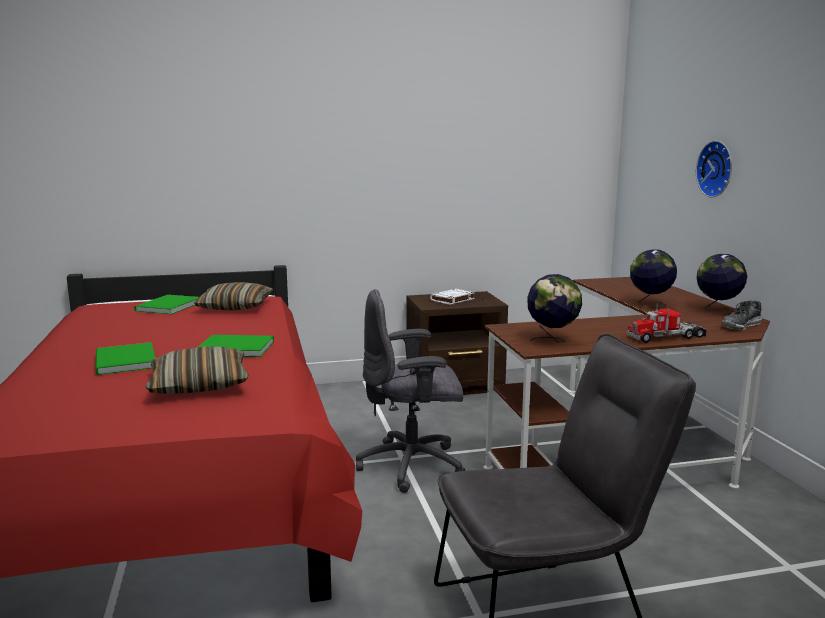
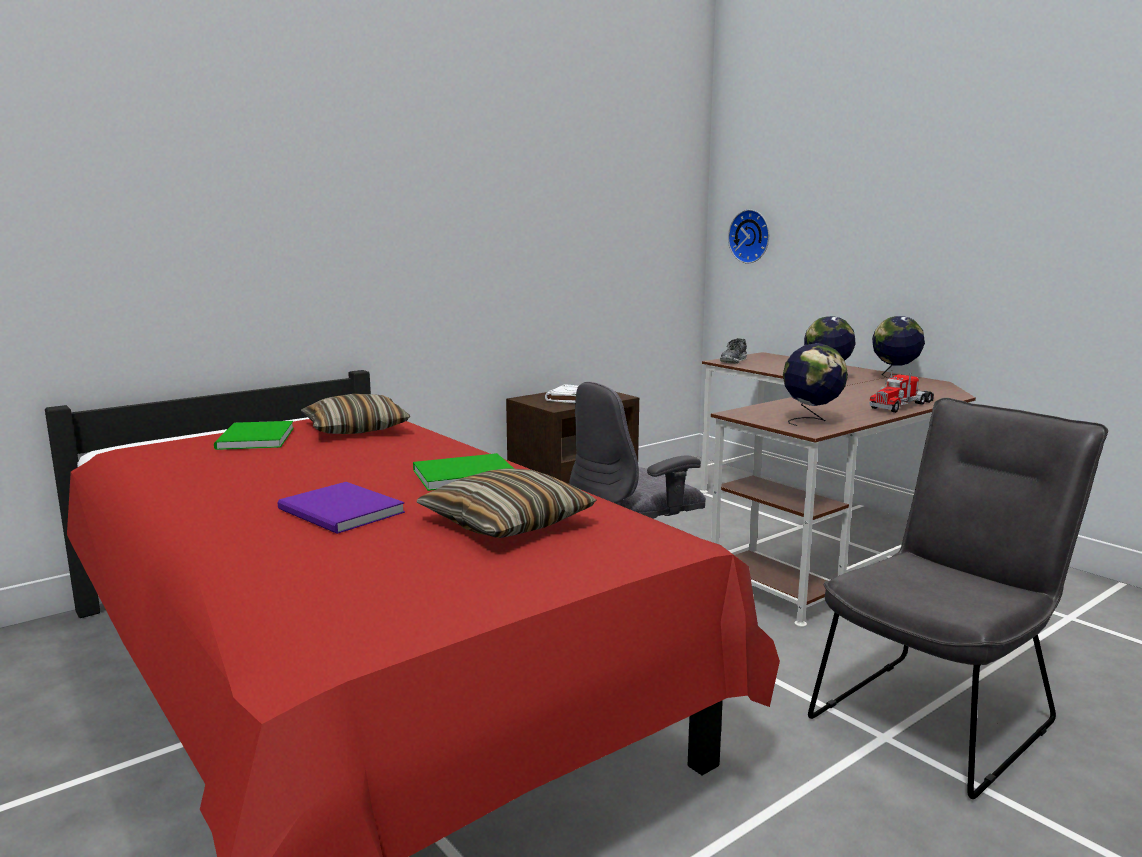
camera: 25 degrees left, 0 degrees up
(123, 362) = (340, 512): green book -> purple book
(717, 169) = (863, 228): wall clock -> wall clock (751, 236)
(741, 325) = (939, 388): shoe -> shoe (734, 361)

